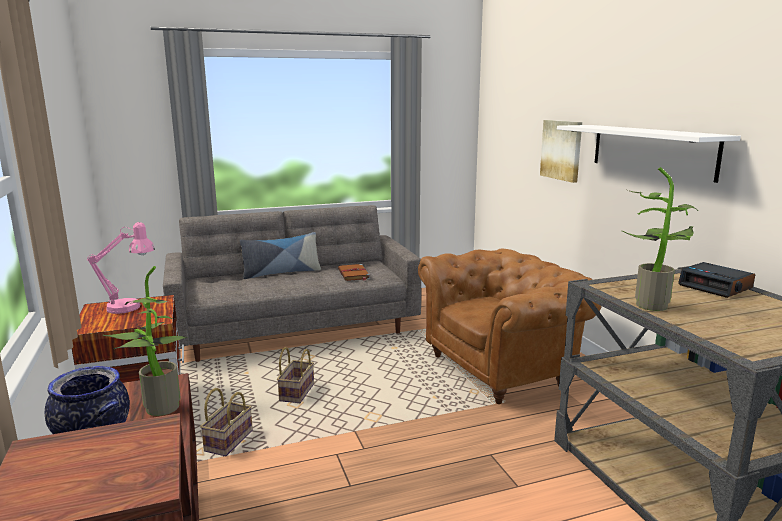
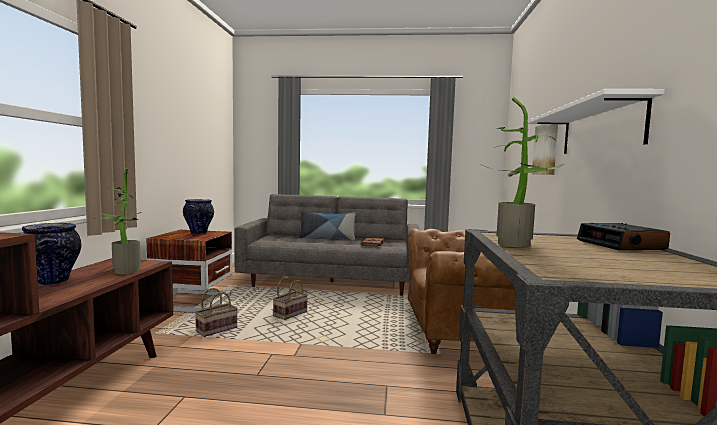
camera: 25 degrees right, 10 degrees down
(131, 307) = (199, 233): pink table lamp -> vase

